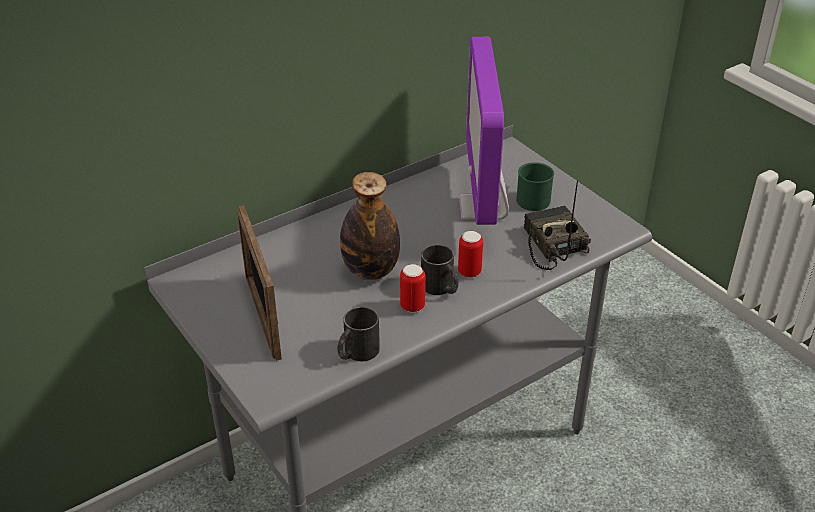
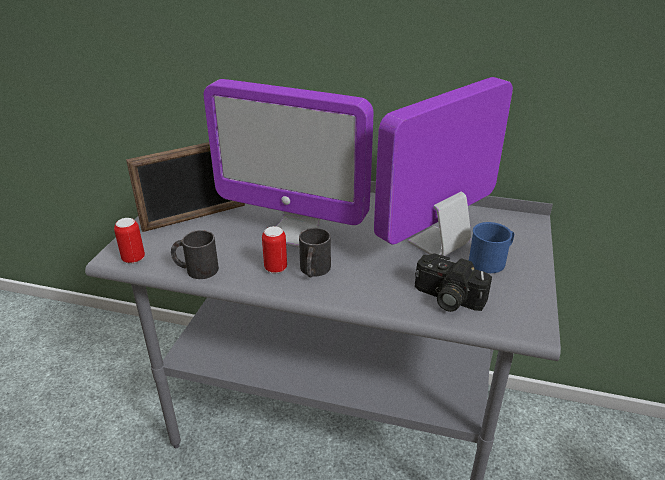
camera: 50 degrees right, 5 degrees down
(263, 316) = (195, 217): picture frame -> picture frame turned 150 degrees counterclockwise
(370, 271) = (293, 233): bottle -> monitor
(469, 272) = (350, 274): can -> can (133, 259)
(533, 197) = (491, 260): green mug -> blue mug
(551, 244) = (446, 298): radio -> camera

